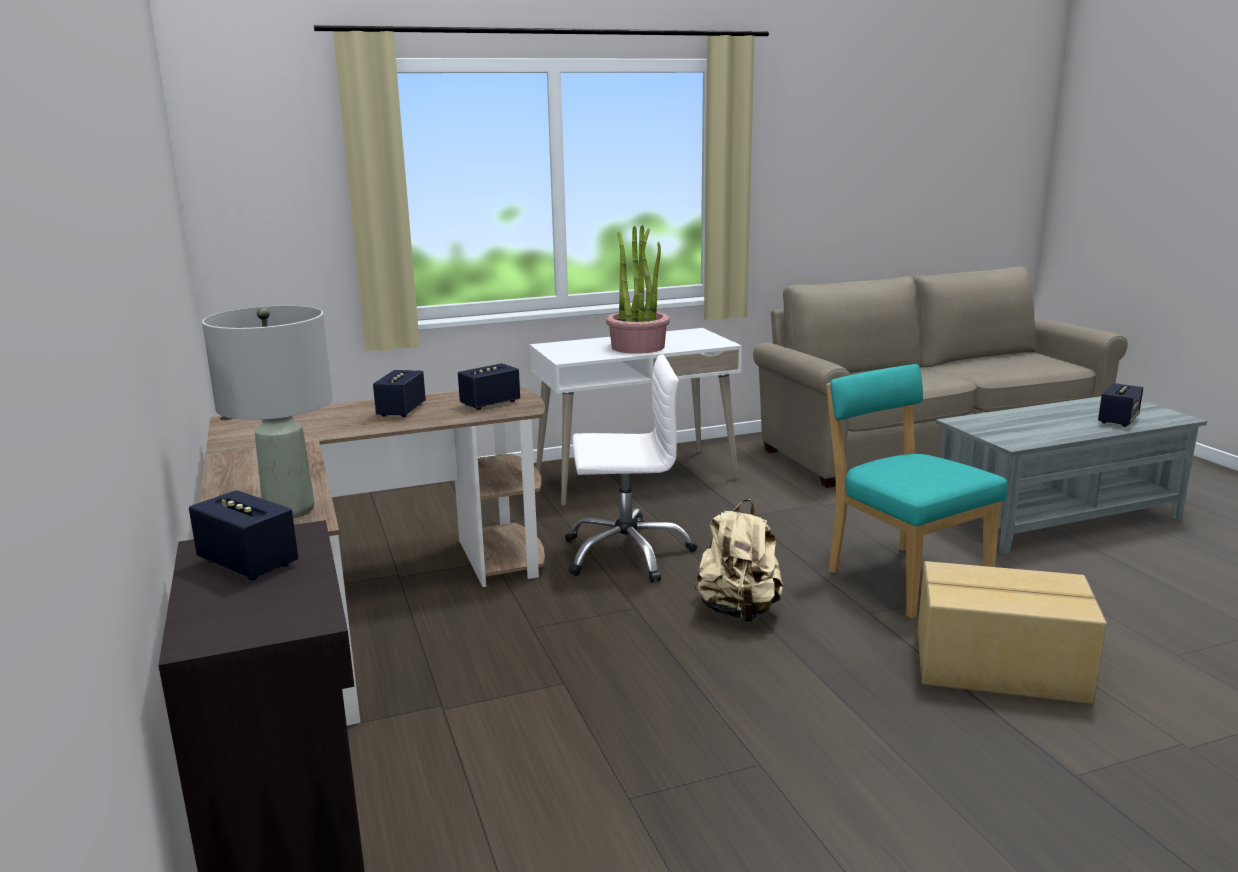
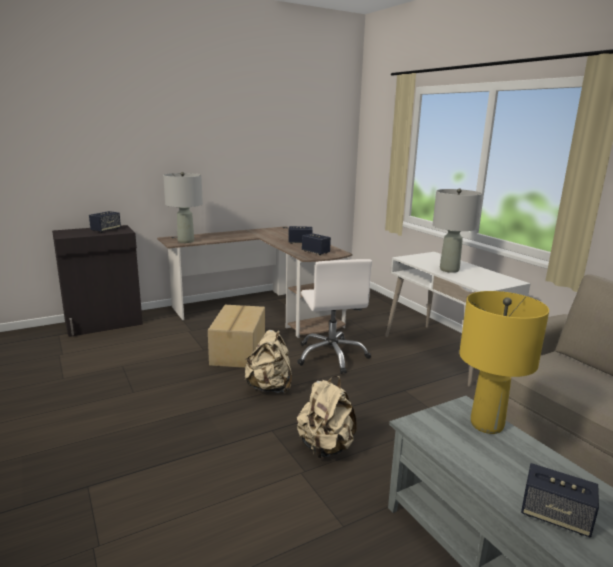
camera: 80 degrees right, 0 degrees up
(638, 347) = (449, 269): potted plant -> grey table lamp
(902, 578) = (325, 447): turquoise chair -> beige backpack
(993, 419) = (486, 424): none -> yellow table lamp
(1000, 668) = (202, 476): cardboard box -> cardboard box (237, 351)

